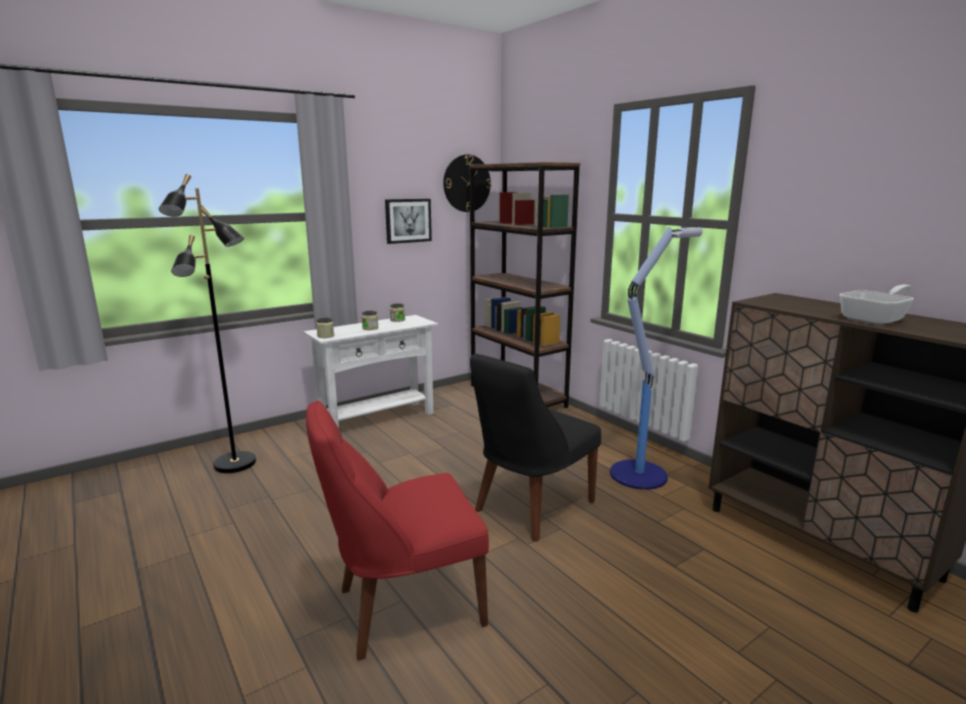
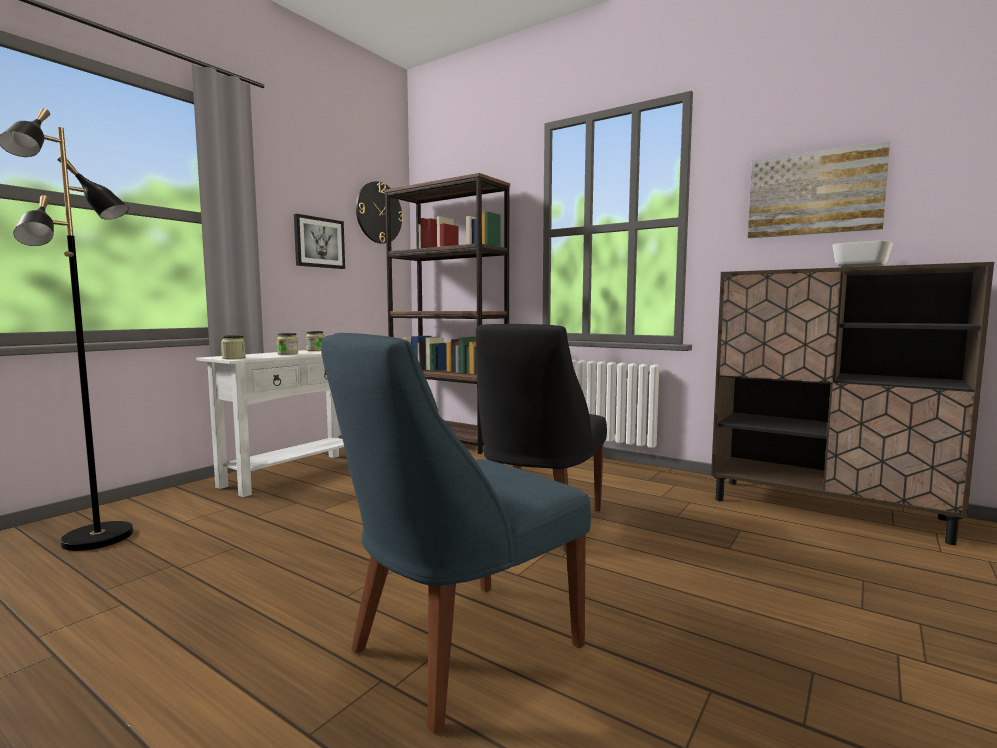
camera: 20 degrees left, 10 degrees down
(403, 607) = (457, 651): red chair -> blue chair
(640, 474) = (624, 483): floor lamp -> none
(864, 216) = (814, 193): none -> picture

